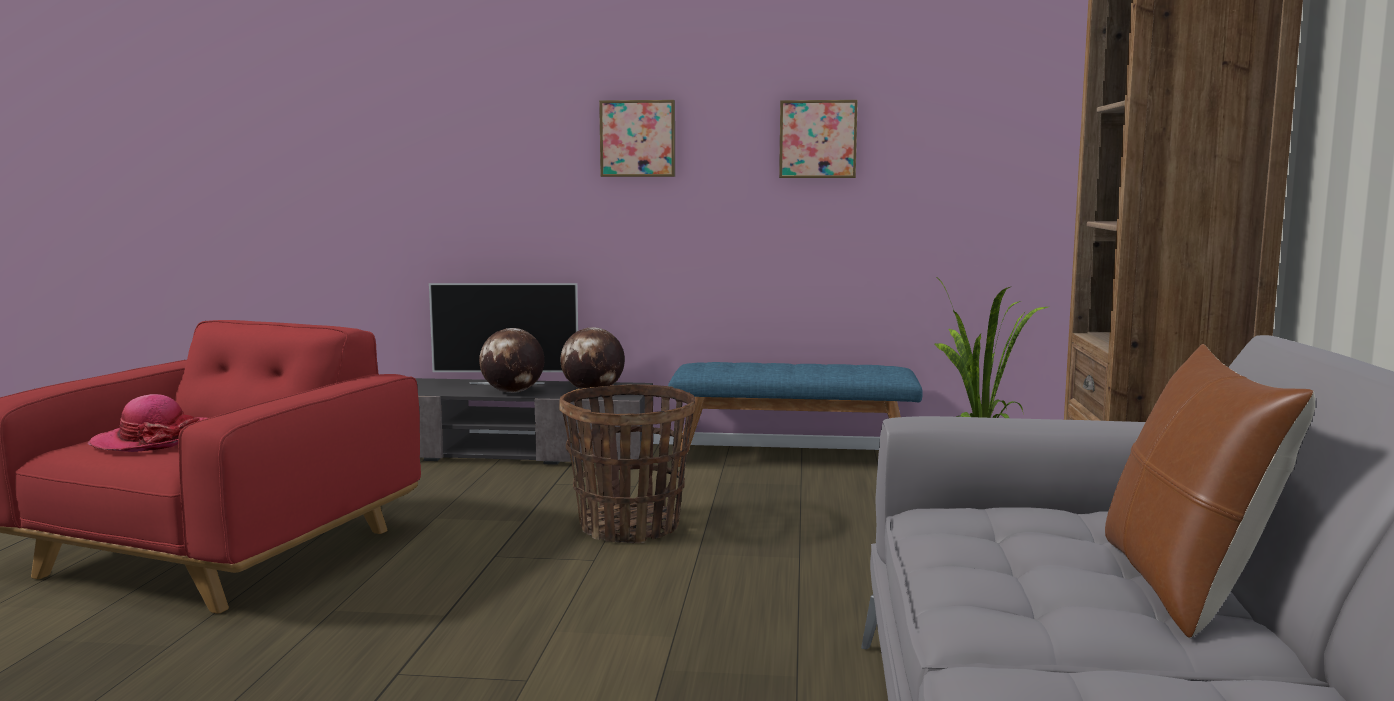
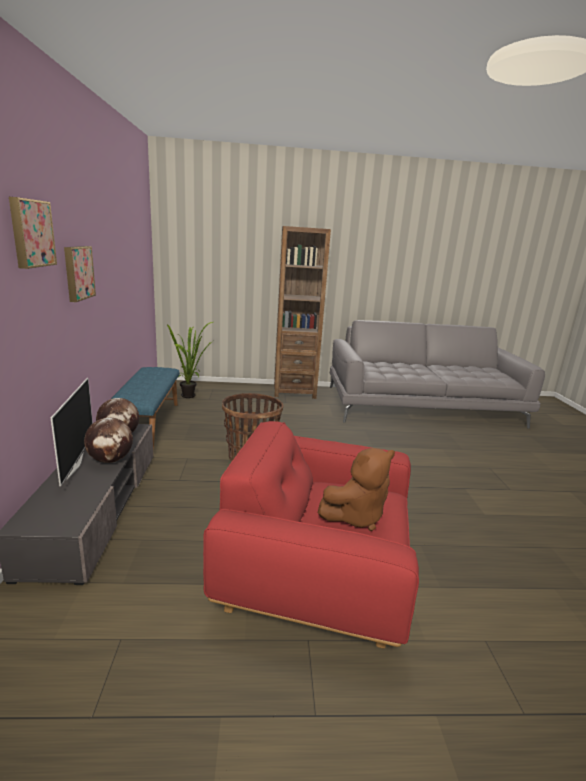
camera: 100 degrees left, 10 degrees up
(155, 439) = (356, 516): hat -> brown plush toy
(817, 139) = (117, 265): picture -> picture (31, 233)
(1184, 587) = (402, 365): brown pillow -> none

